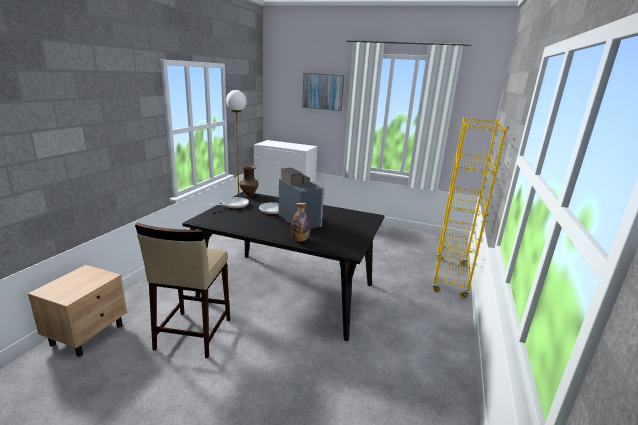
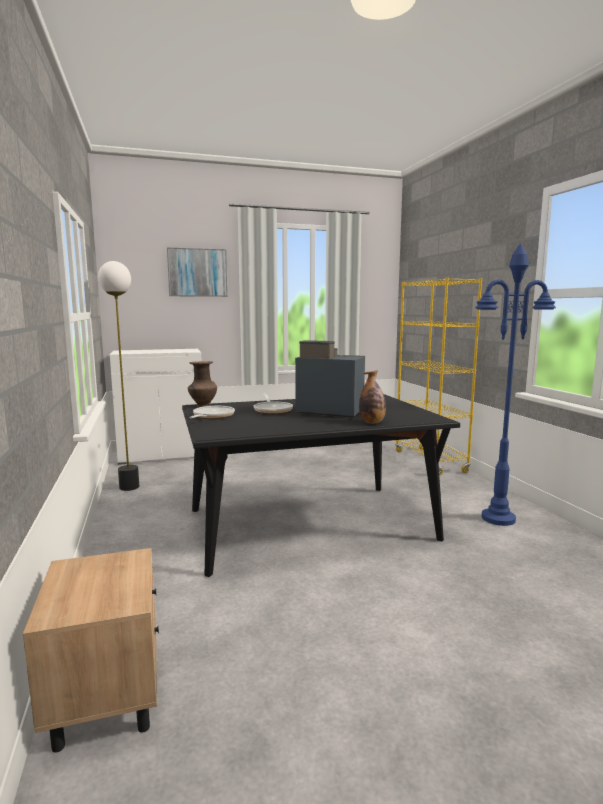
camera: 35 degrees left, 10 degrees down
(192, 334) = (276, 612): beige stool -> none
(418, 345) = (498, 518): none -> blue floor lamp

